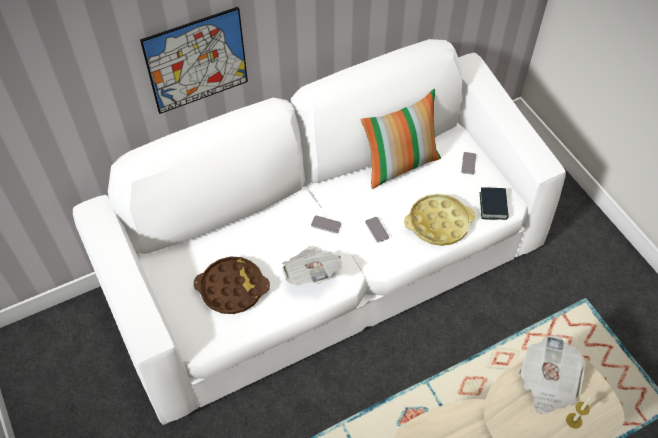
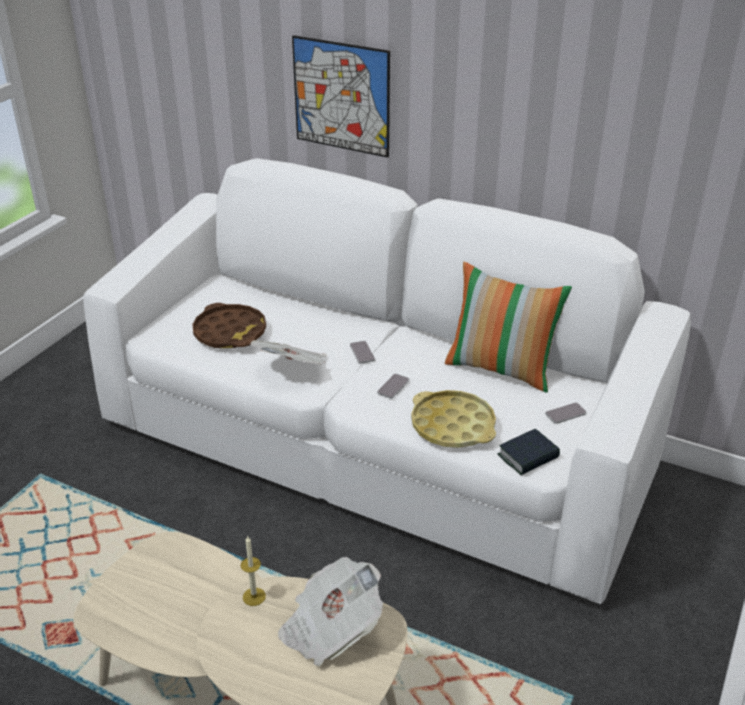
camera: 55 degrees right, 20 degrees down
(574, 420) = (295, 678): candle -> candle (254, 596)

